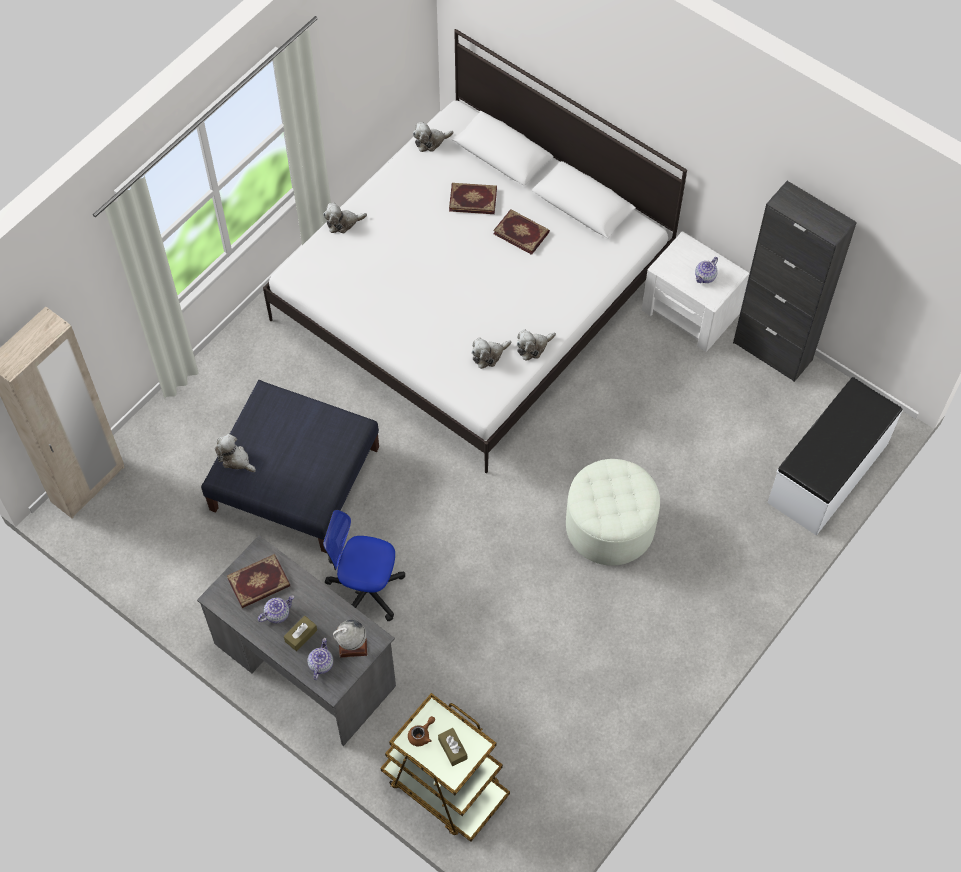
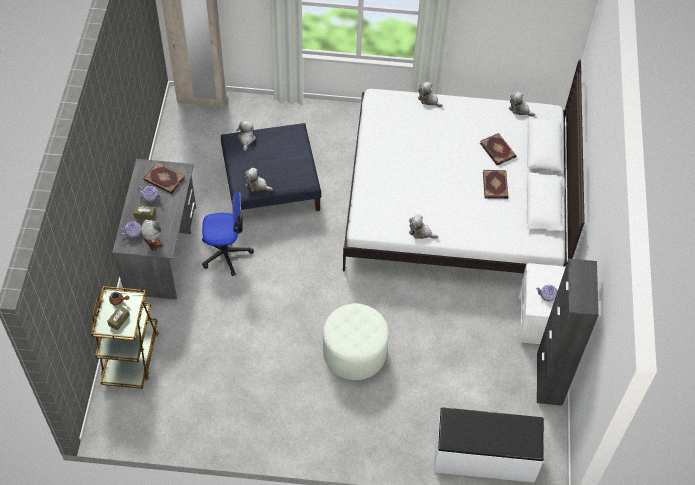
camera: 55 degrees right, 5 degrees down
(365, 590) = (226, 253): office chair -> office chair turned 105 degrees clockwise
(489, 355) = (397, 213): plush toy -> plush toy (257, 185)

